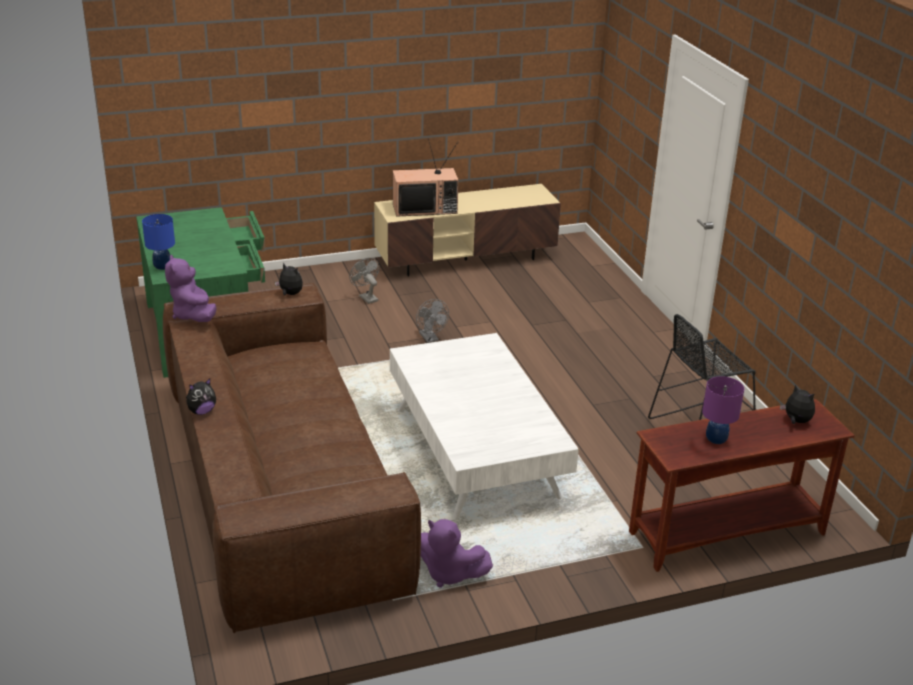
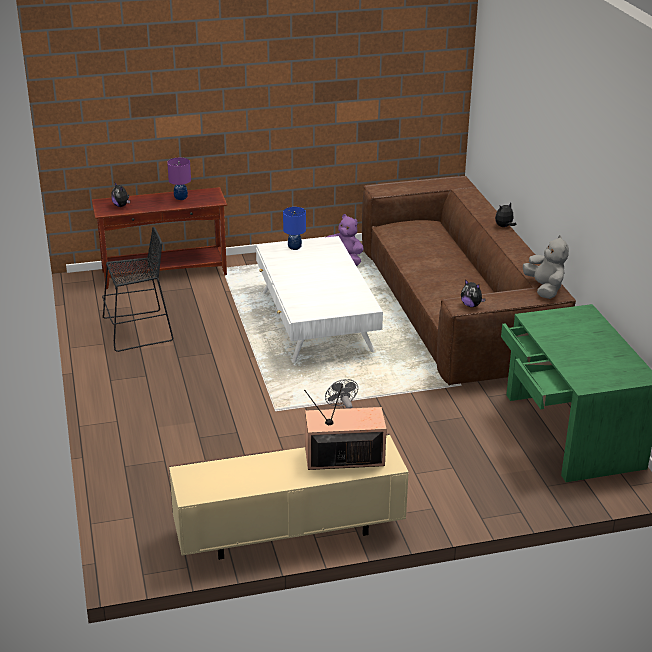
camera: 175 degrees left, 0 degrees up
(162, 267) = (594, 319): blue table lamp -> blue table lamp (294, 247)
(193, 315) = (544, 289): purple plush toy -> grey plush toy
(366, 297) = (410, 472): grey fan -> none

